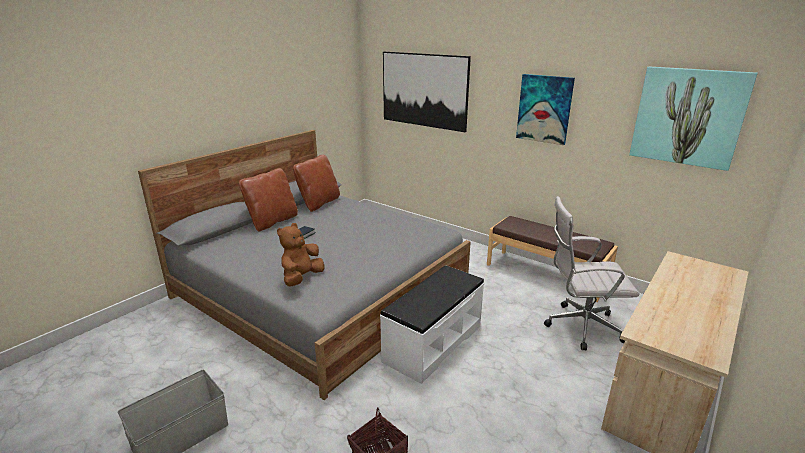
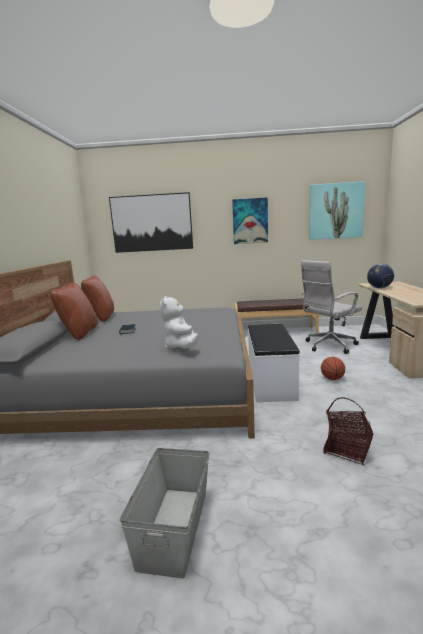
camera: 35 degrees left, 10 degrees down
(301, 278) = (181, 346): brown plush toy -> white plush toy
(501, 376) = (332, 379): none -> basketball
(672, 275) = (379, 288): none -> globe

